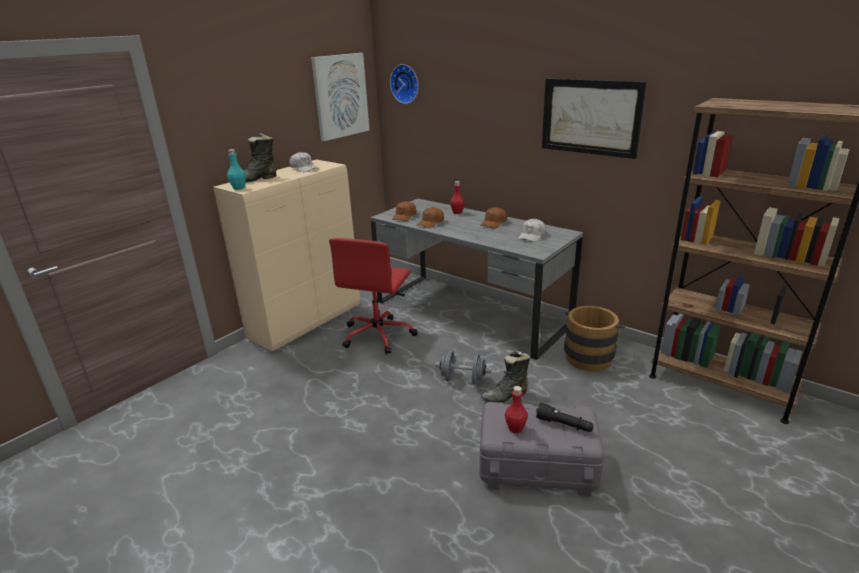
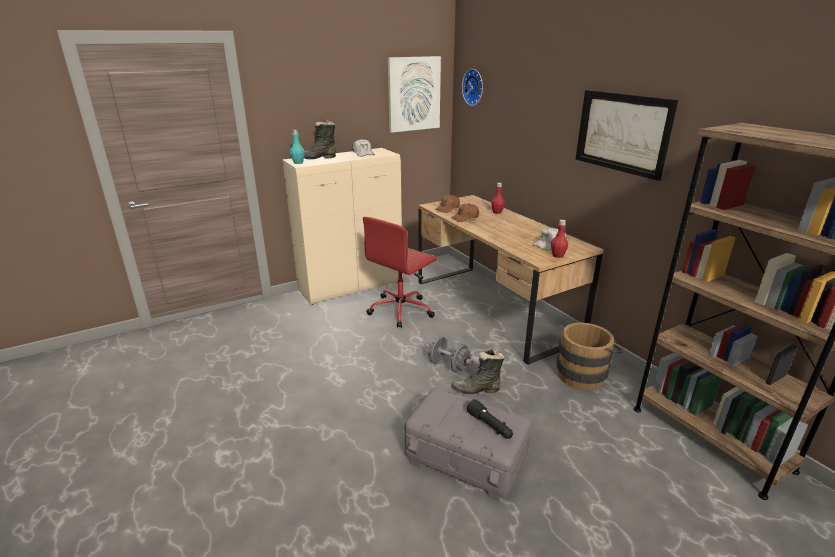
camera: 20 degrees right, 0 degrees up
(470, 313) = (493, 308): grey desk -> brown desk
(494, 223) = (522, 227): brown cap -> none
(515, 428) = (443, 416): red bottle -> red bottle (557, 255)

